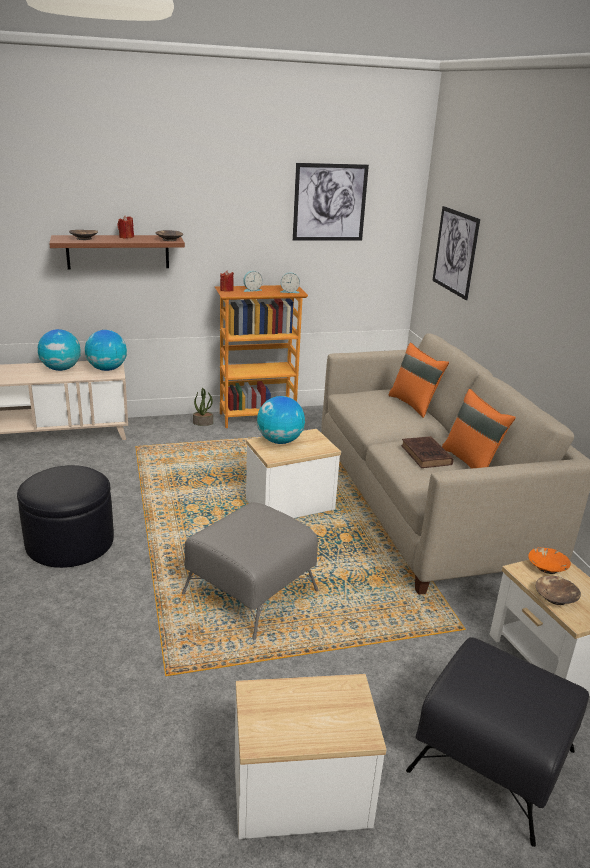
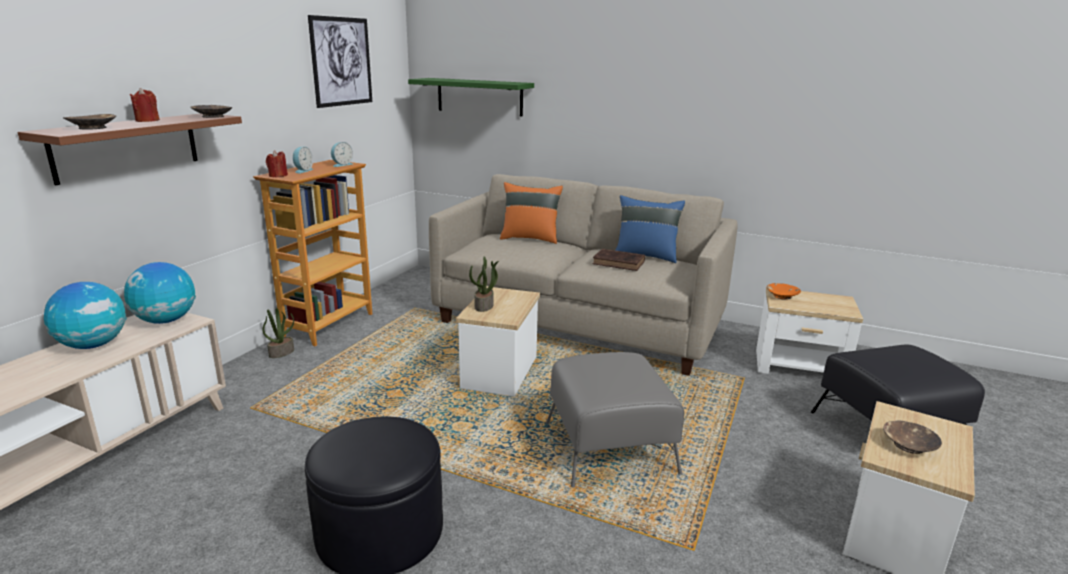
camera: 50 degrees left, 5 degrees down
(279, 441) = (484, 306): globe -> potted plant
(455, 252) = (479, 96): picture -> green shelf
(471, 462) = (646, 256): orange pillow -> blue pillow
(556, 597) = (819, 307): brown bowl -> brown bowl (908, 445)

